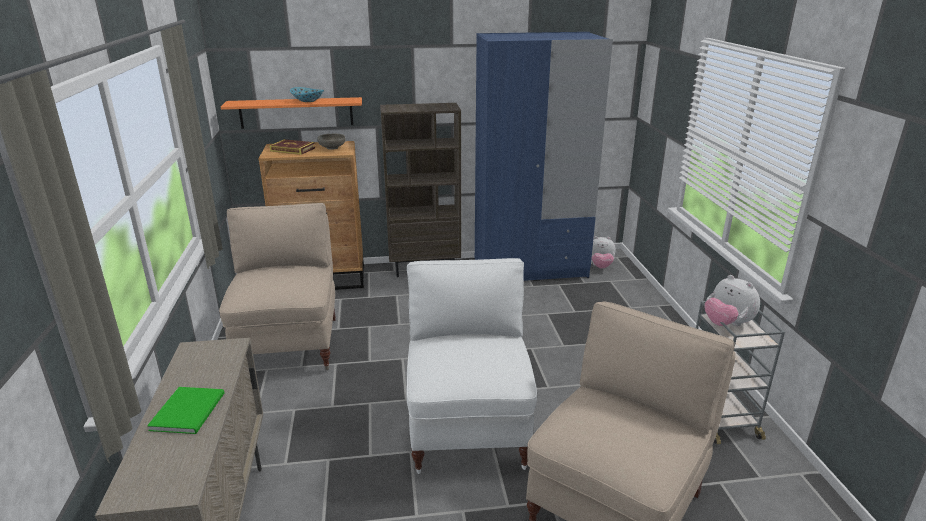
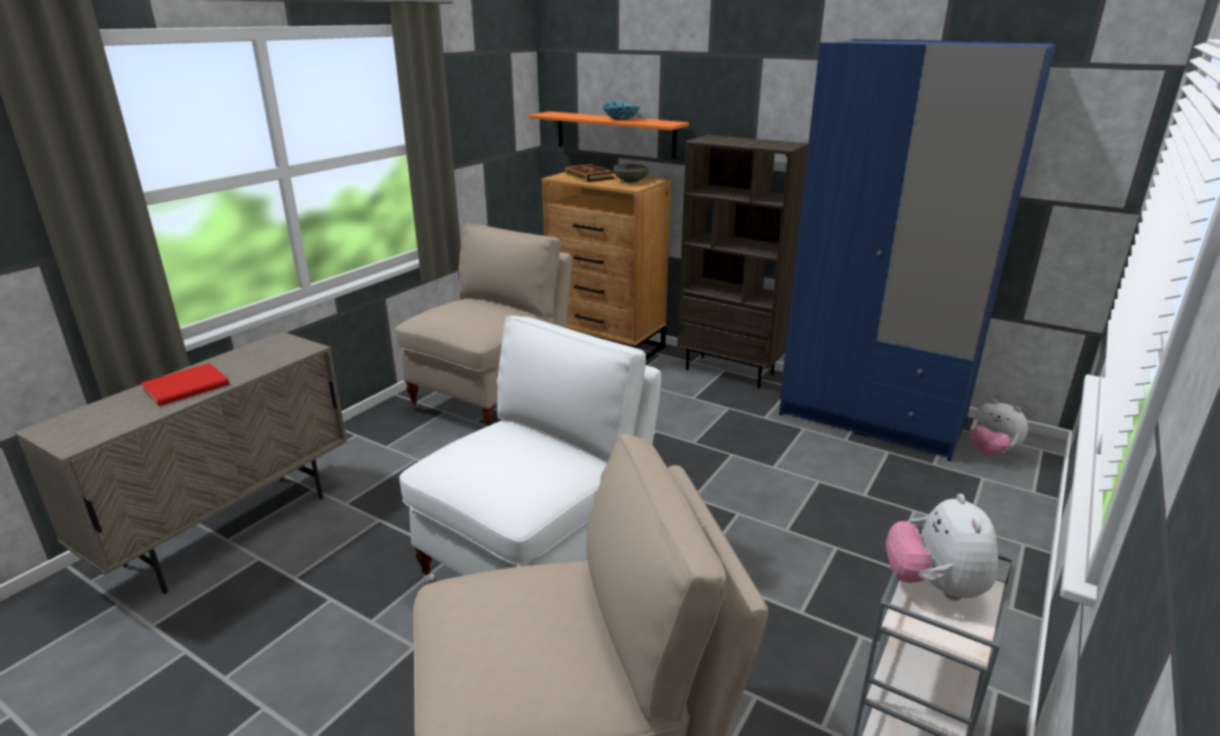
camera: 40 degrees right, 0 degrees up
(190, 410) = (189, 386): green book -> red book

